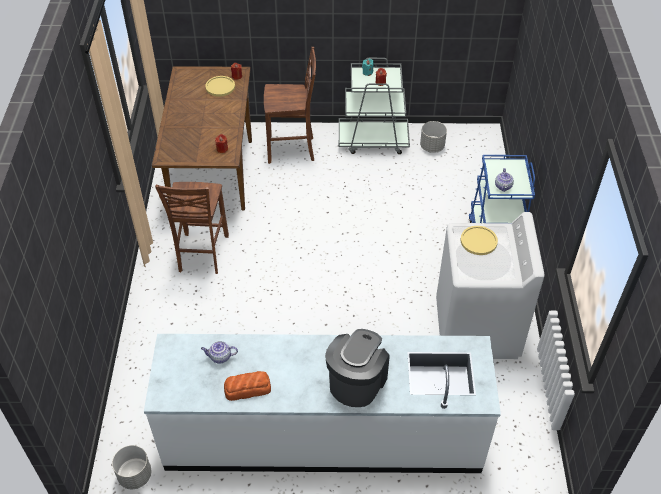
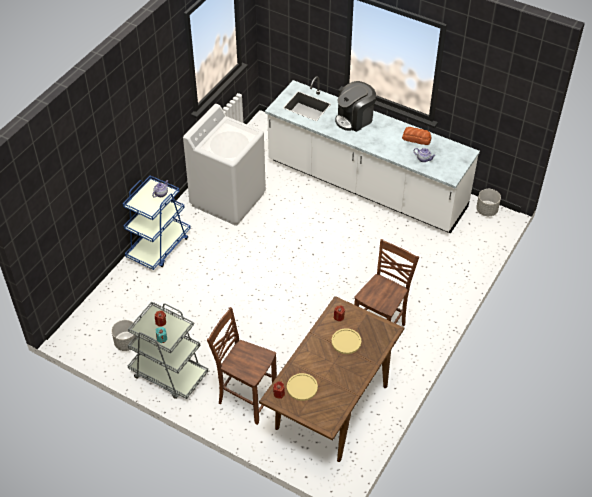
camera: 150 degrees left, 0 degrees up
(478, 241) = (225, 146): yellow plate -> yellow plate (346, 342)

